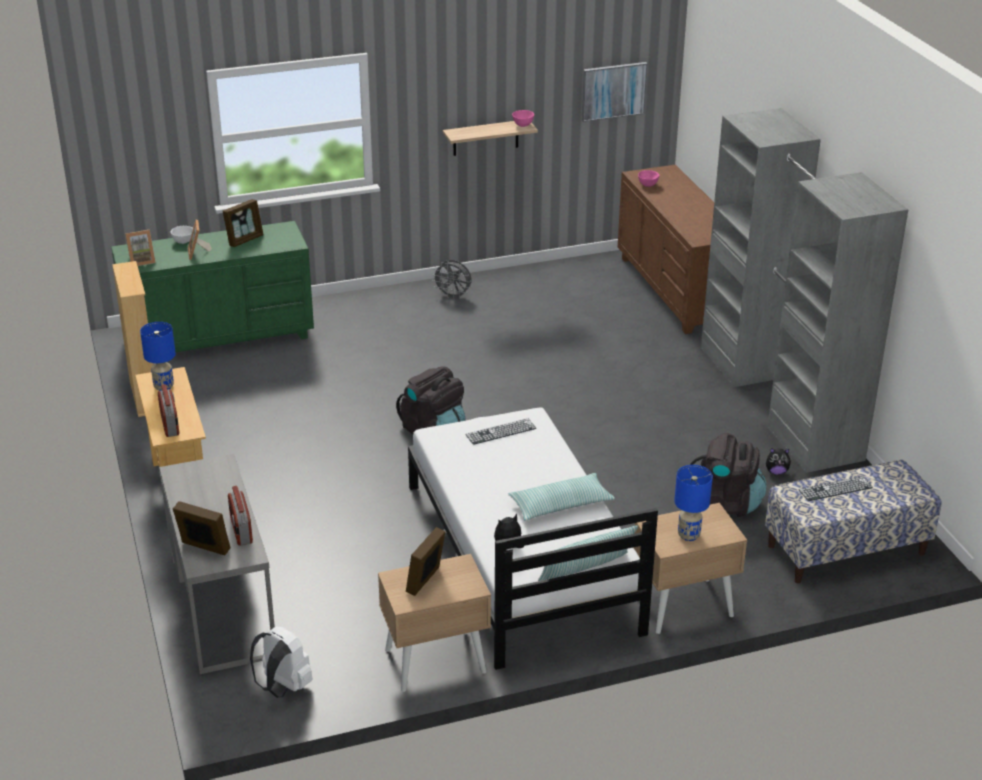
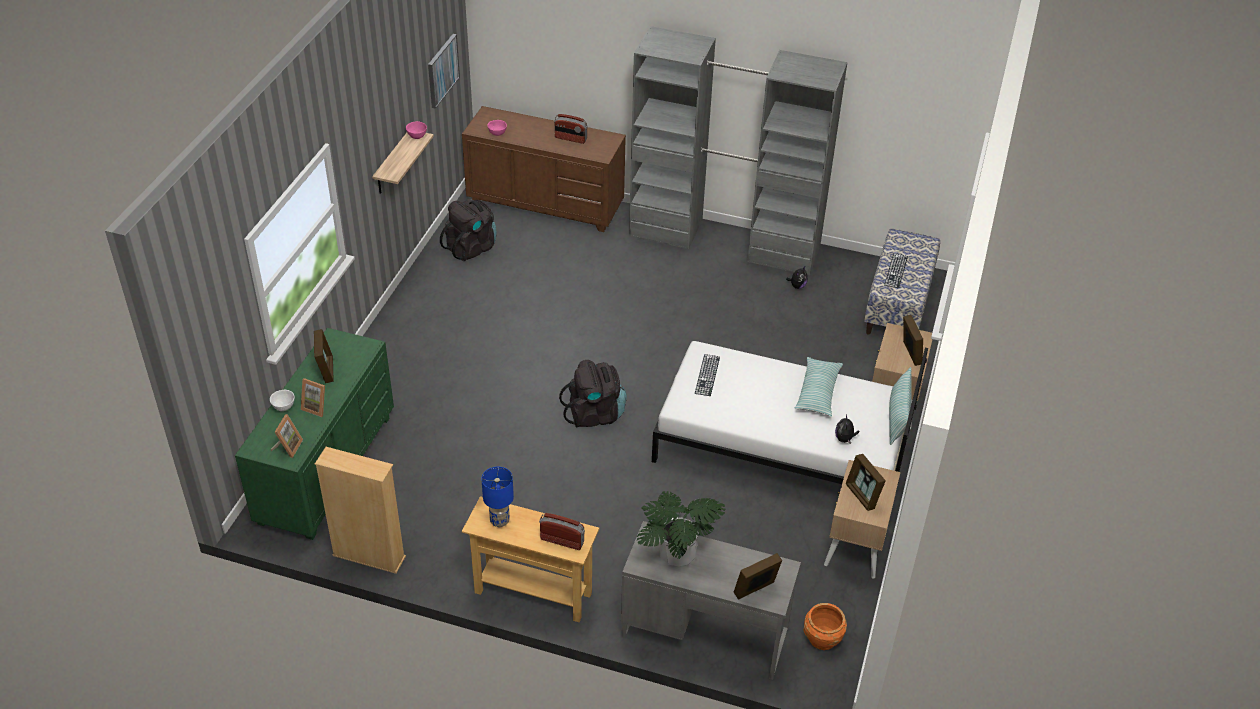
camera: 55 degrees left, 10 degrees up
(209, 487) = (677, 554): none -> potted plant
(240, 530) = (749, 560): radio -> radio (570, 139)
(283, 686) = (822, 638): white backpack -> orange planter
(453, 296) = (422, 310): grey fan -> none
(689, 535) = (910, 353): blue table lamp -> picture frame
(725, 503) = (808, 326): black backpack -> black backpack (471, 247)

